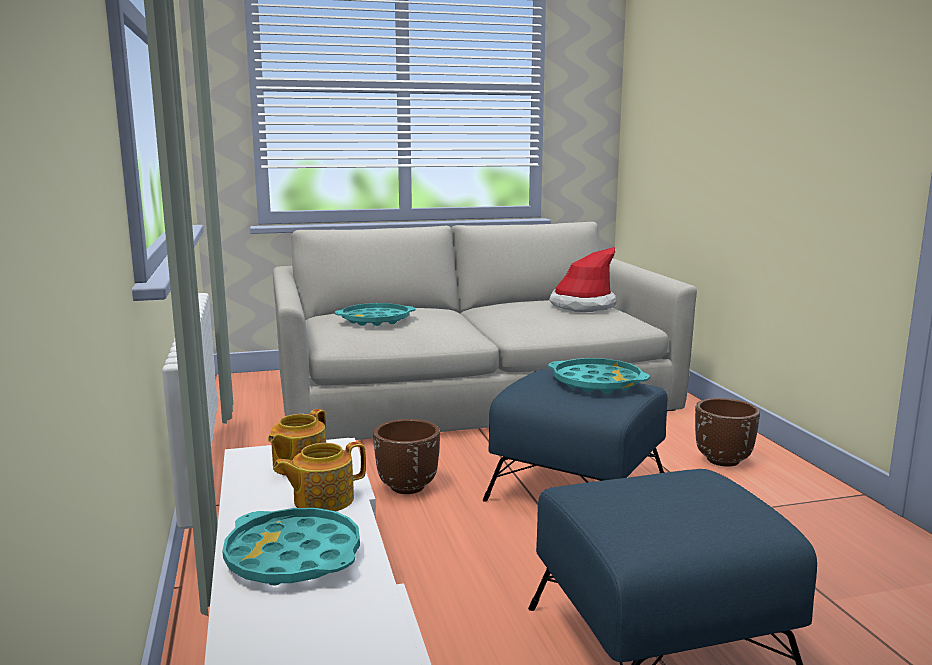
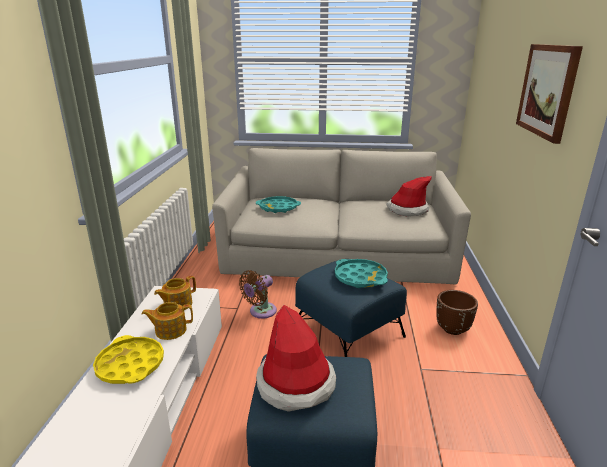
camera: 20 degrees right, 10 degrees up
(293, 557) = (130, 365): turquoise tray -> yellow tray
(408, 487) = (260, 312): brown planter -> brown fan
(645, 506) = (296, 383): none -> hat
(811, 81) = (547, 90): none -> picture

